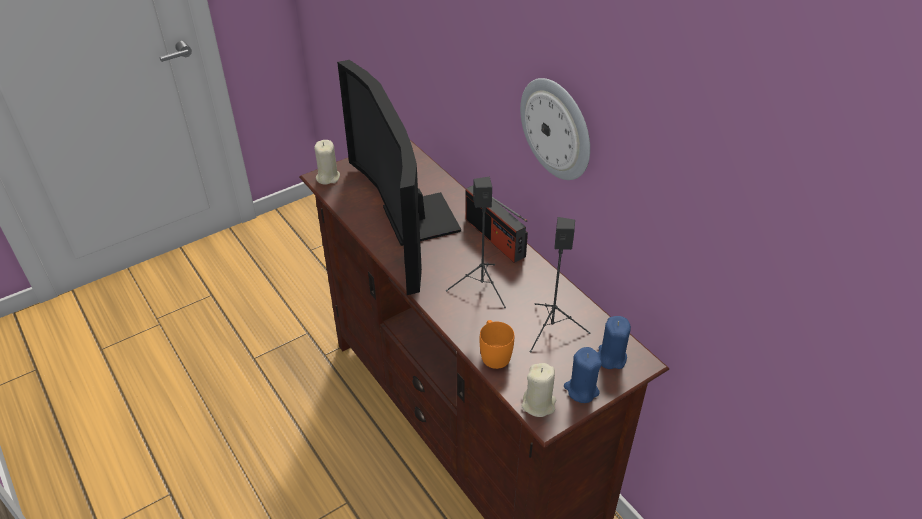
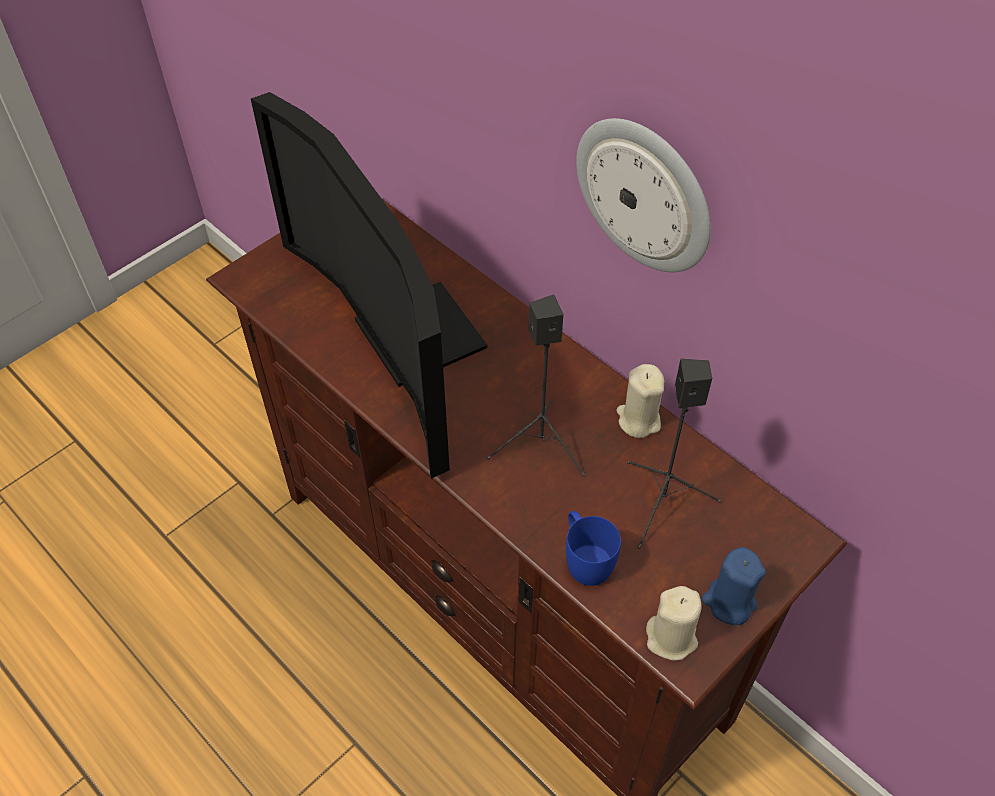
camera: 10 degrees left, 10 degrees up
(327, 177) = (253, 275): beige candle -> beige candle (638, 420)
(494, 353) = (585, 558): orange mug -> blue mug
(495, 238) = (541, 352): radio -> none
(611, 357) = (760, 538): blue candle -> none

